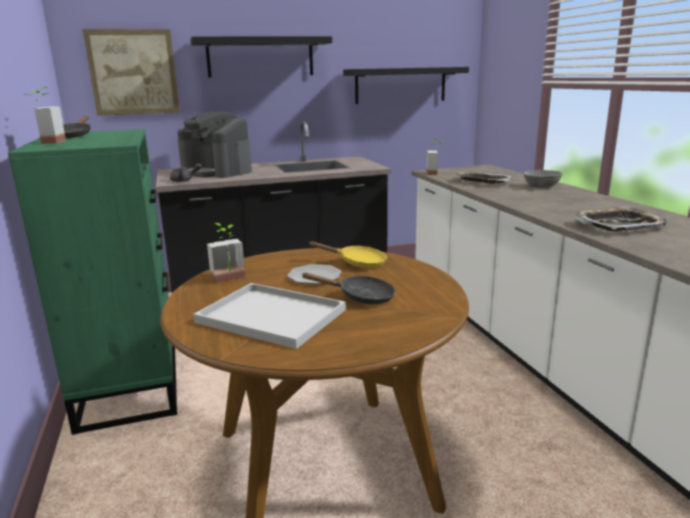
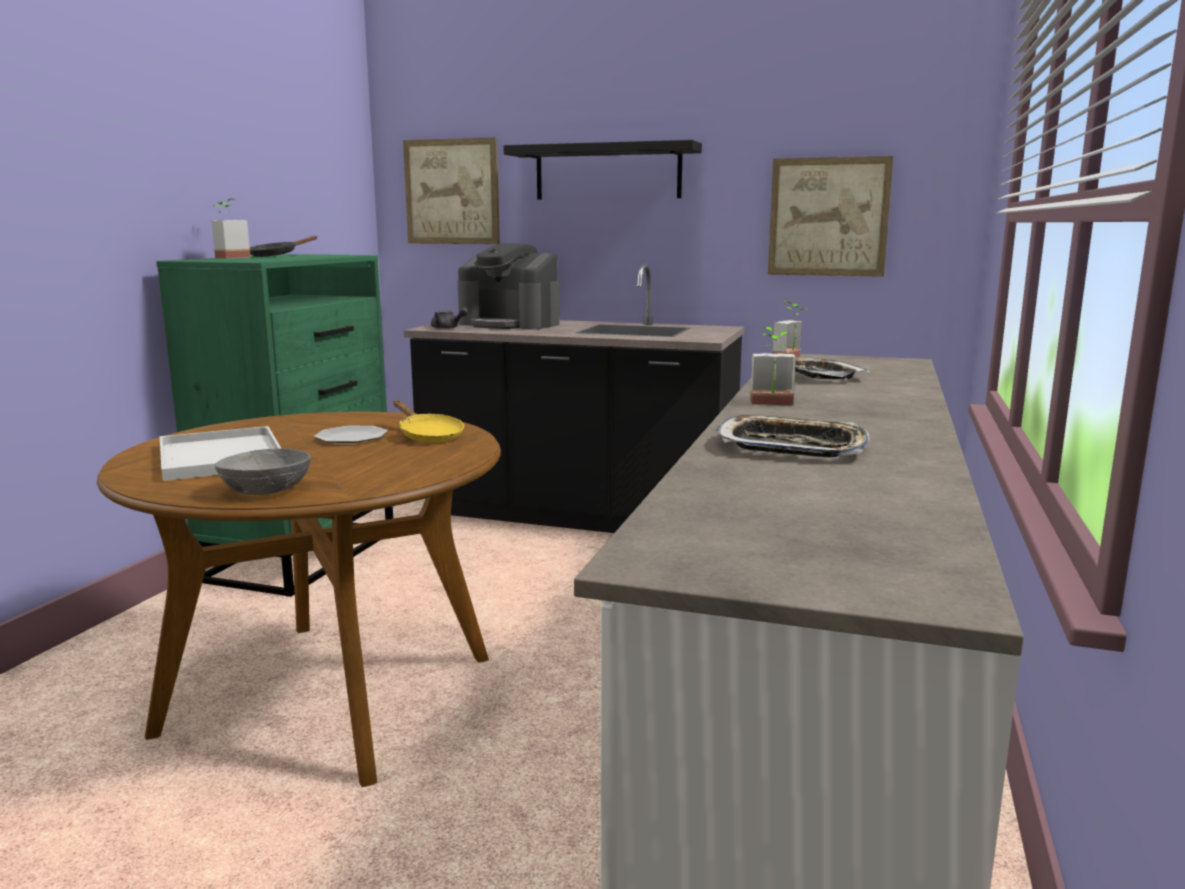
camera: 35 degrees right, 5 degrees down
(217, 171) = (510, 324): coffee machine -> coffee machine turned 45 degrees counterclockwise
(230, 279) = (280, 424): potted plant -> potted plant (772, 404)
(360, 297) = (331, 461): black frying pan -> none
(400, 85) = (828, 217): black shelf -> picture
(542, 186) = (887, 392): grey bowl -> grey bowl (267, 490)

